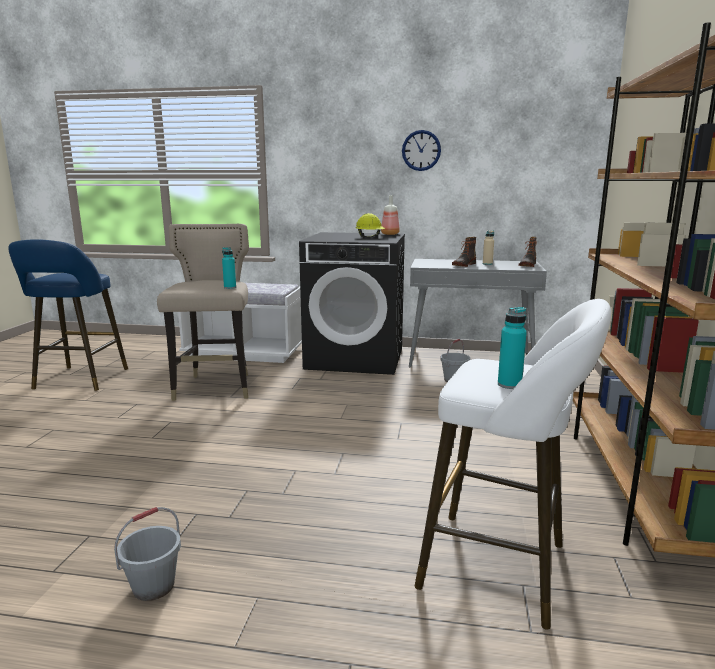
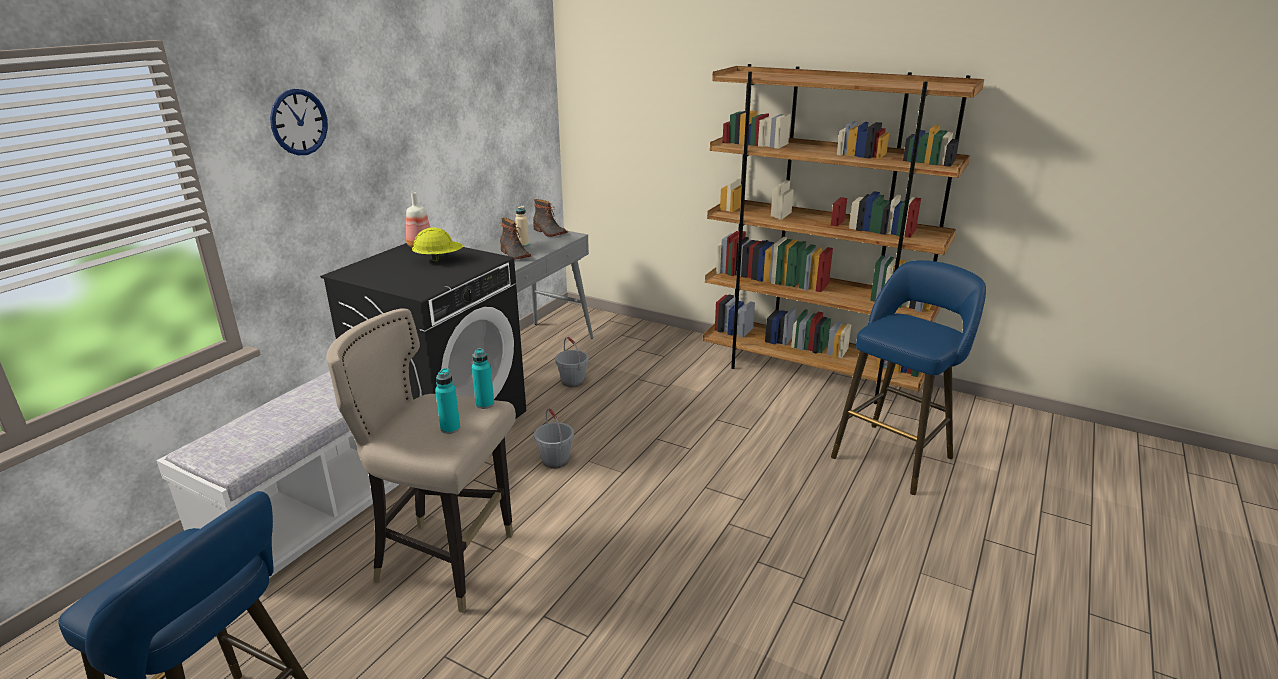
camera: 70 degrees left, 10 degrees up
(153, 587) = (905, 634): grey bucket -> grey bucket (556, 461)
(421, 150) = (414, 121): wall clock -> wall clock (299, 122)
(503, 568) = (895, 454): white stool -> blue stool
(509, 385) = (936, 333): turquoise bottle -> turquoise bottle (450, 428)

